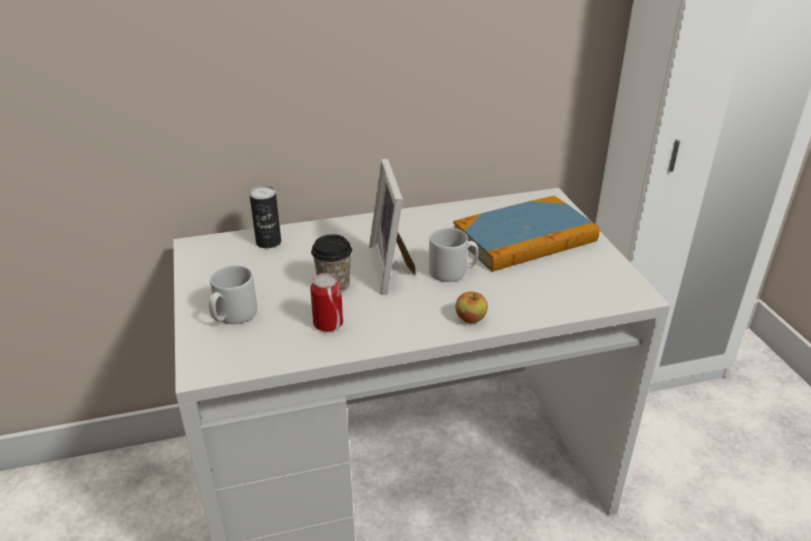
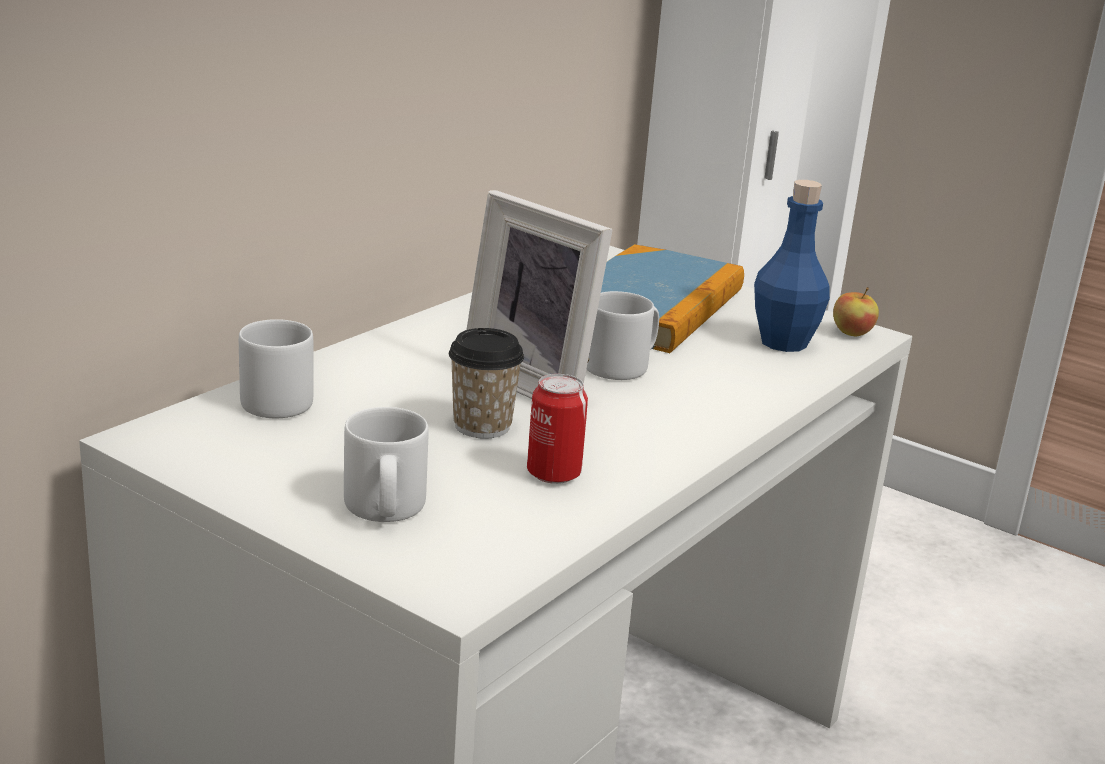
camera: 40 degrees left, 10 degrees down
(268, 242) = (278, 400): can -> grey mug
(470, 319) = (729, 411): apple -> apple (852, 333)
(571, 284) = (783, 343): none -> blue bottle

